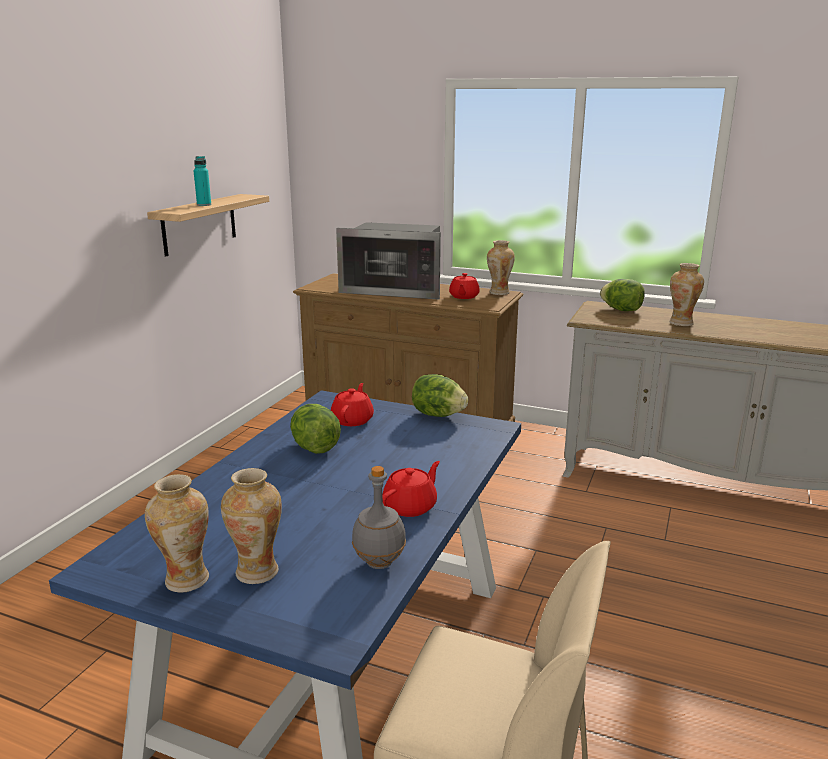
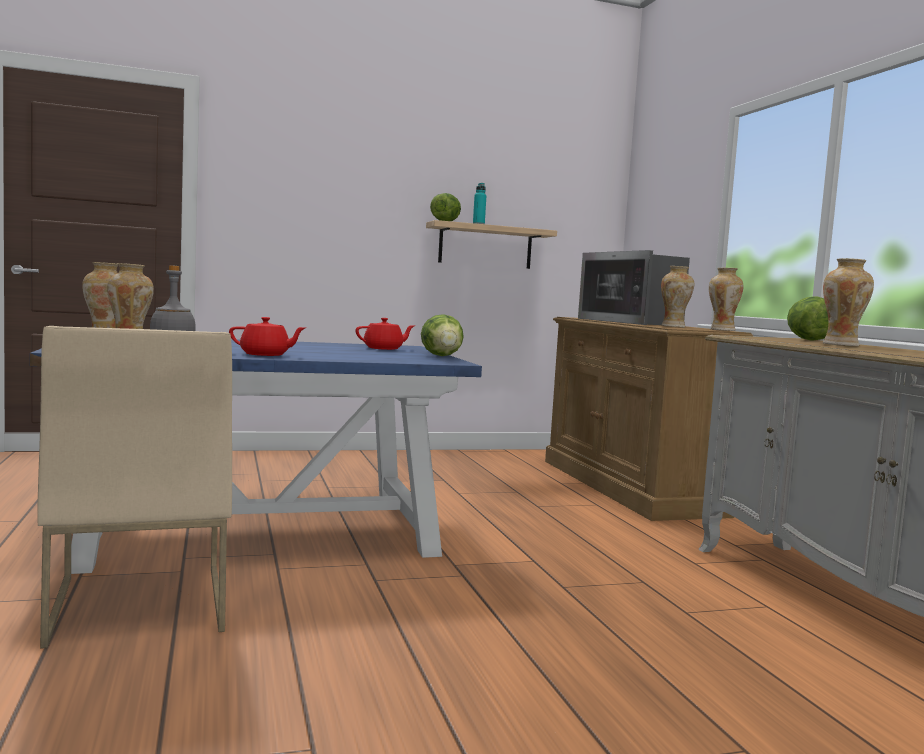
camera: 50 degrees right, 15 degrees down
(314, 447) = (319, 346): lettuce -> lettuce (445, 222)
(463, 297) = (674, 327): red teapot -> vase

